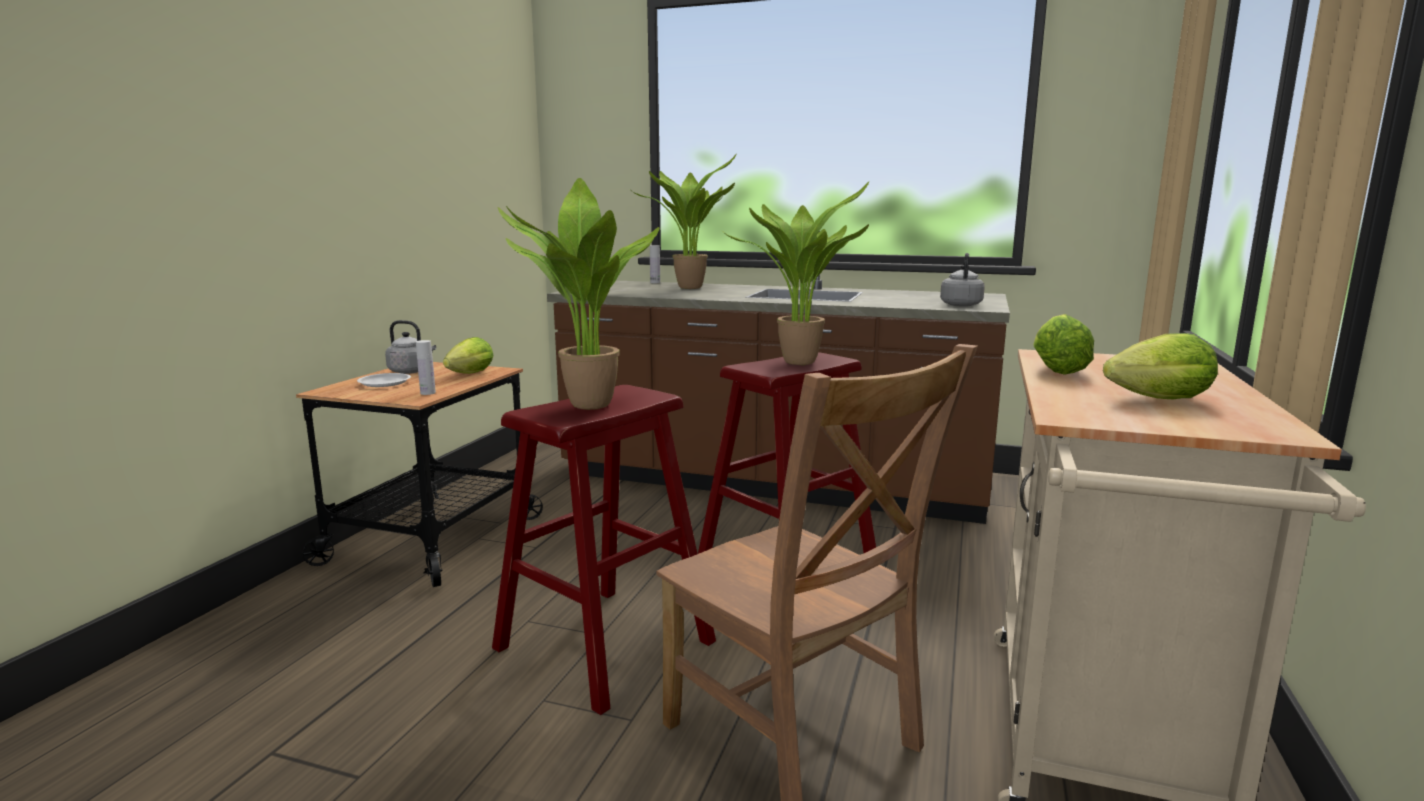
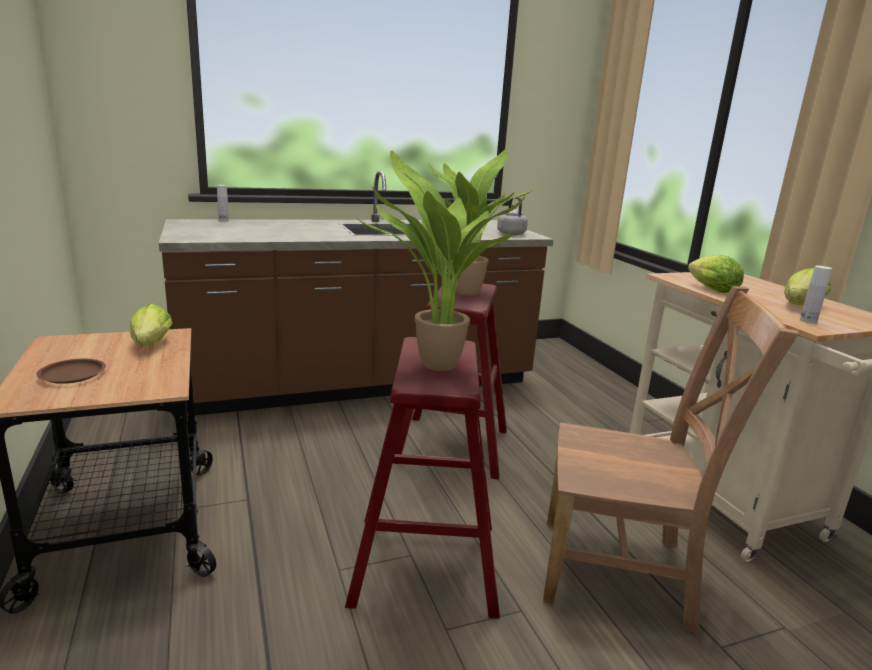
camera: 40 degrees left, 5 degrees up
(384, 383) = (72, 375): white plate -> brown plate
(412, 371) = (70, 353): grey kettle -> none
(428, 393) = (159, 377): white bottle -> white bottle (808, 321)
(690, 287) = (275, 226): potted plant -> none

